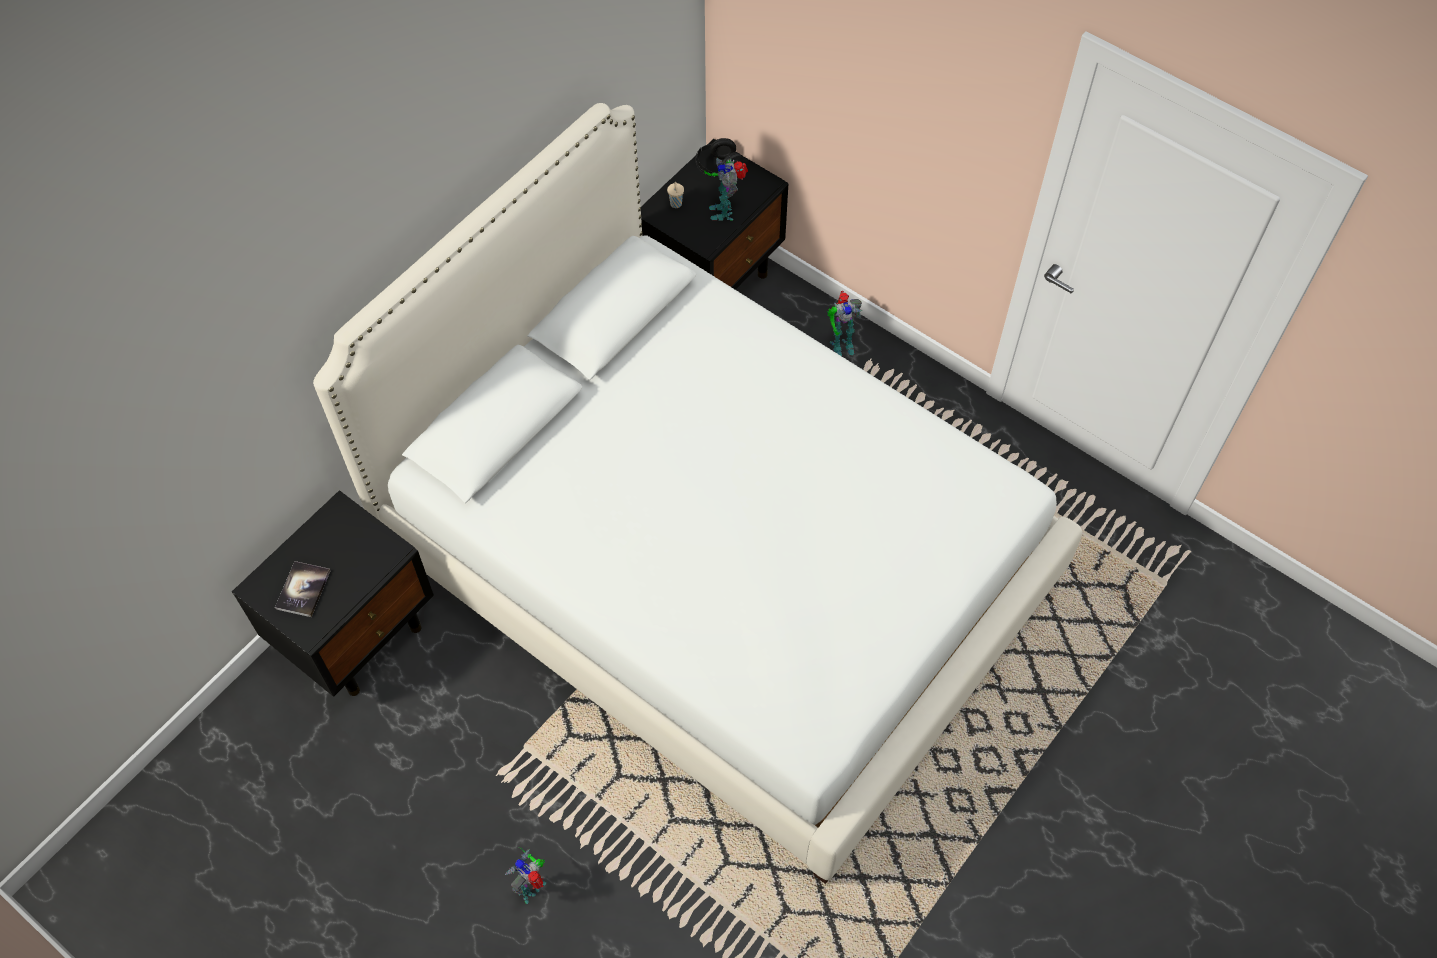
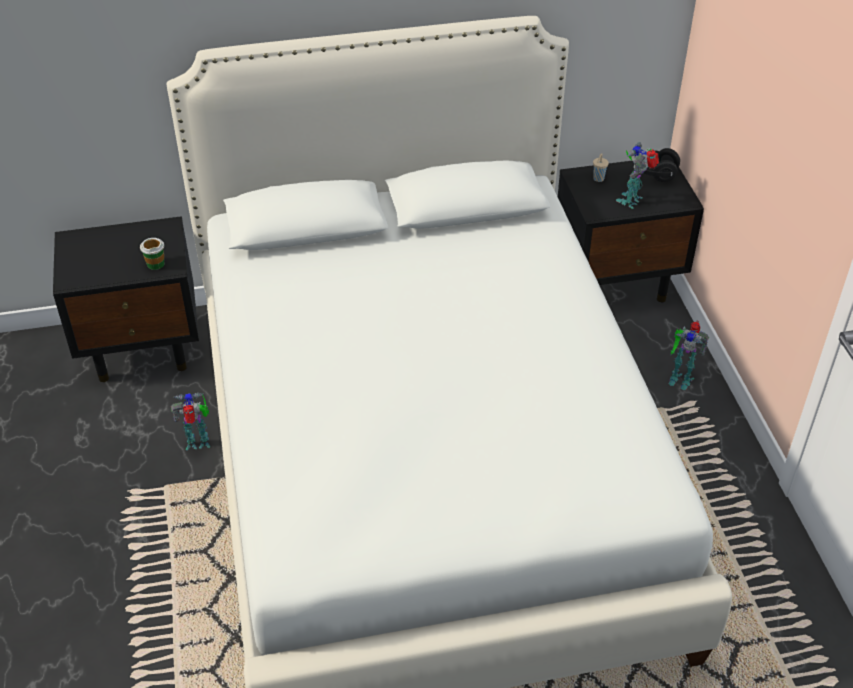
camera: 40 degrees right, 15 degrees down
(303, 590) = (94, 256): book -> none
(374, 557) = (155, 264): none -> cup
(532, 887) = (68, 580): toy robot -> toy robot (199, 443)

